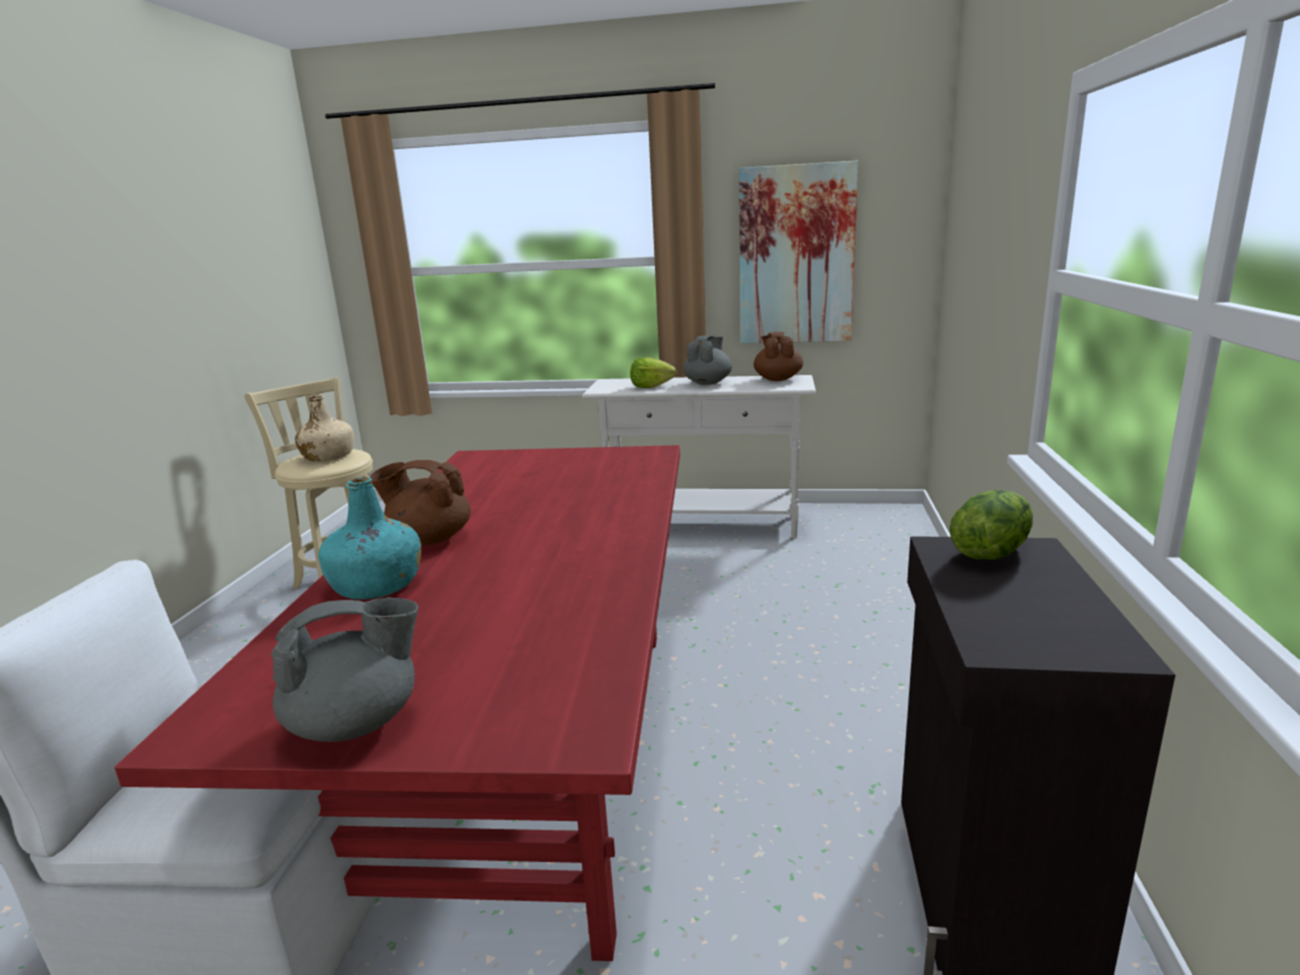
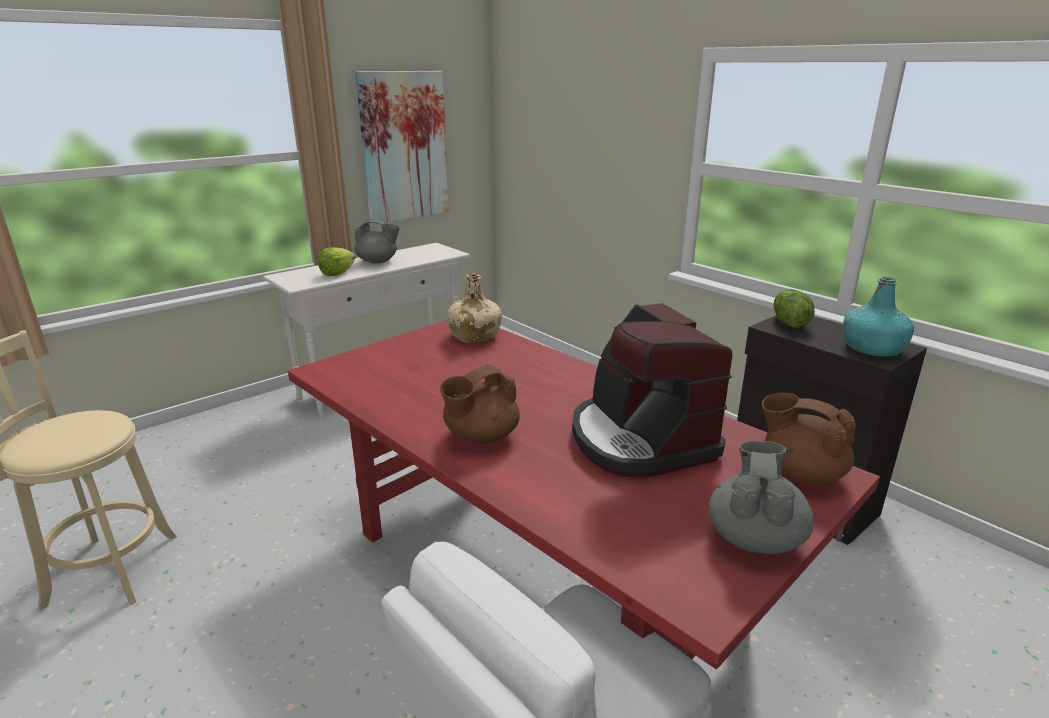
camera: 50 degrees left, 5 degrees up
(328, 457) = (76, 428): beige bottle -> beige bottle (474, 336)
(377, 585) = (540, 478): turquoise bottle -> turquoise bottle (872, 349)
(516, 598) = (640, 439): none -> coffee machine
(708, 383) = (378, 262): grey teapot -> grey teapot turned 120 degrees clockwise
(777, 379) = (423, 249): brown teapot -> brown teapot (800, 473)

